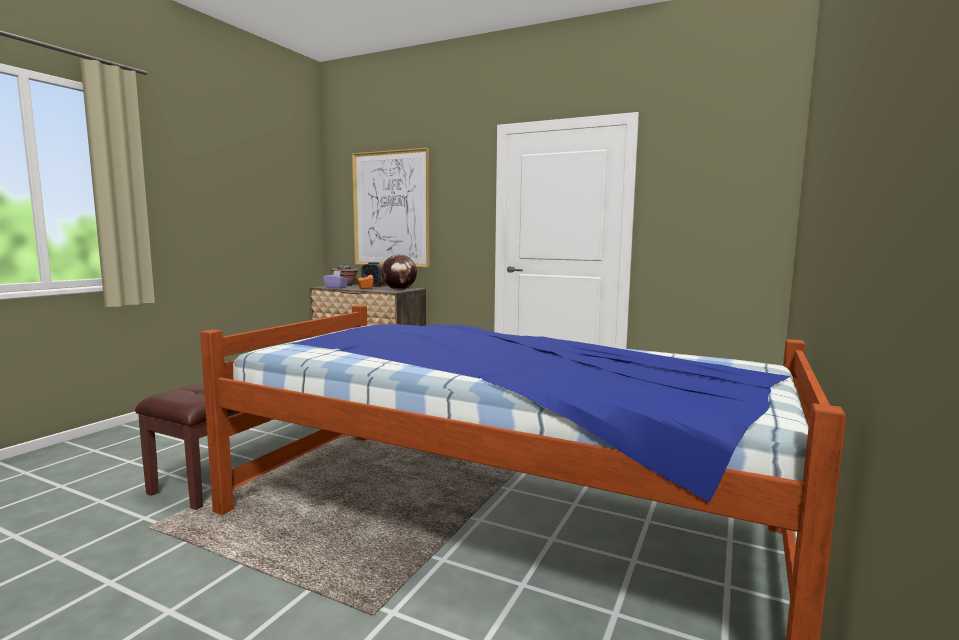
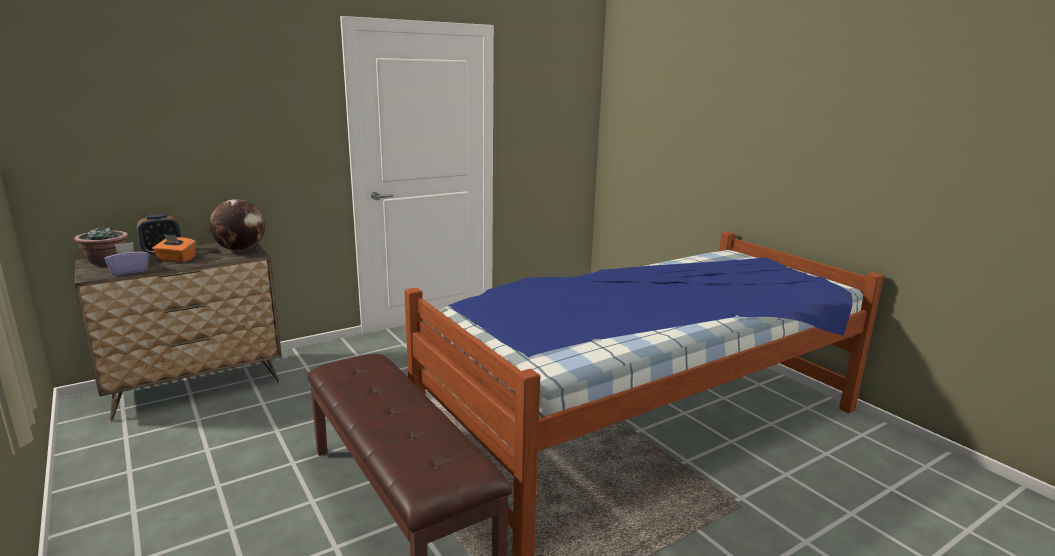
camera: 60 degrees left, 10 degrees up
(391, 209) = (168, 127): picture -> none

